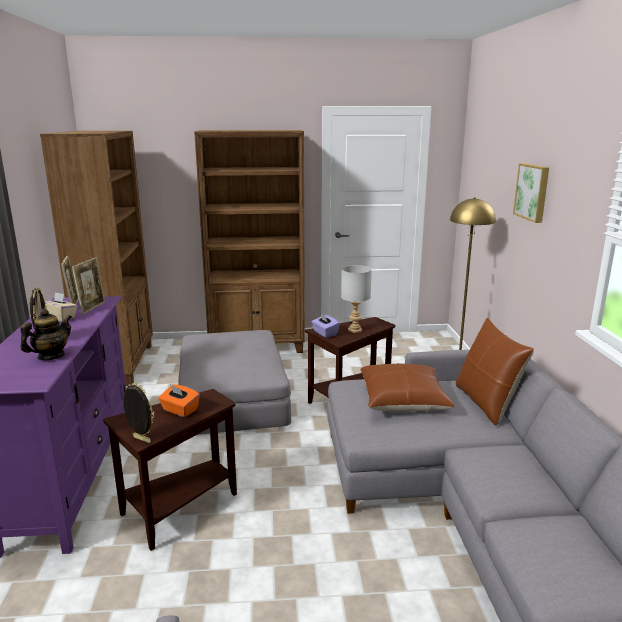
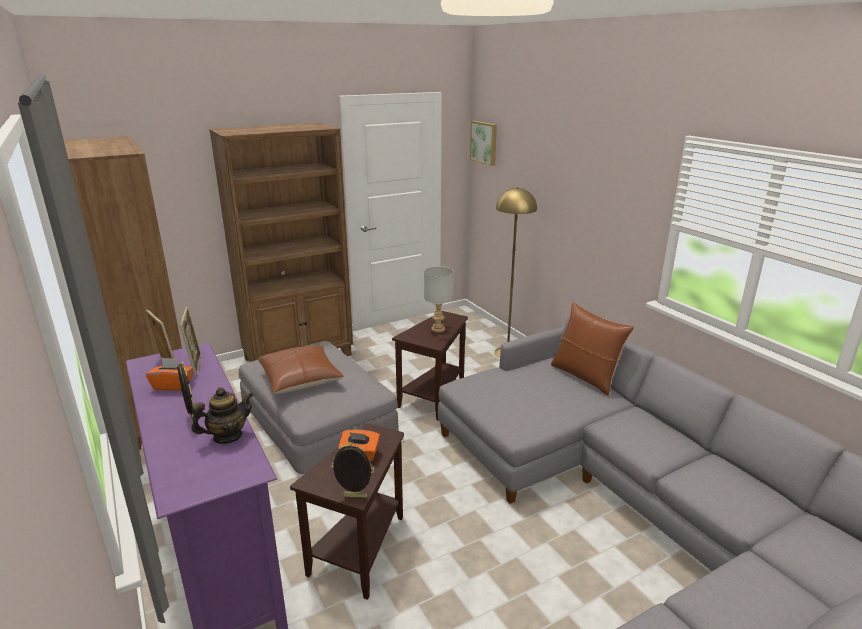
camera: 25 degrees left, 5 degrees up
(51, 356) = (227, 436): teapot -> teapot turned 45 degrees clockwise
(60, 318) = (173, 385): beige tissue box -> orange tissue box
(325, 333) = (414, 338): purple tissue box -> none
(403, 399) = (522, 389): brown pillow -> brown pillow (300, 378)
(533, 192) = (576, 181): picture -> picture (484, 142)

